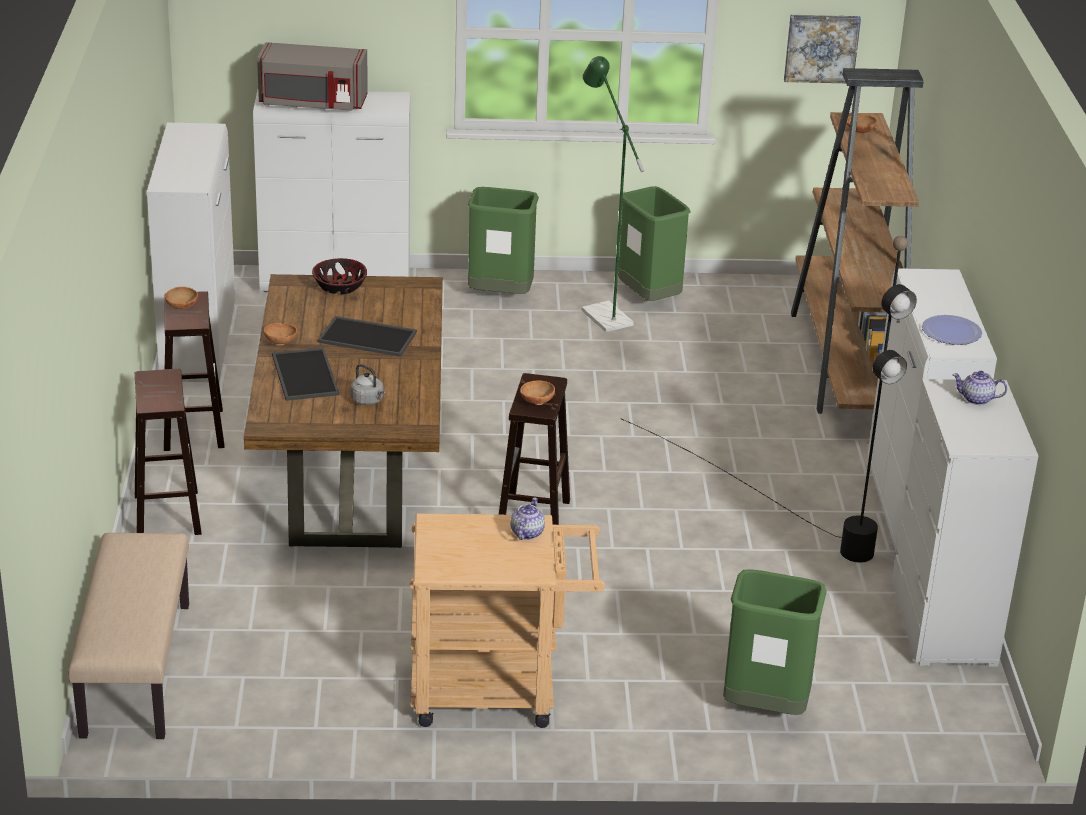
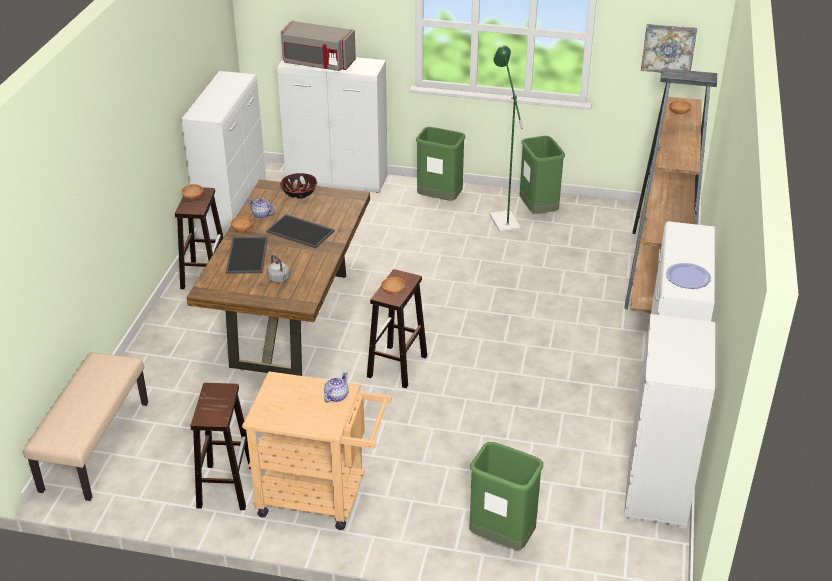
camera: 15 degrees right, 5 degrees up
(167, 513) = (163, 334): brown stool -> brown stool (226, 486)
(788, 512) = (575, 383): black floor lamp -> none
(976, 399) = (685, 335): teapot -> teapot (261, 215)

